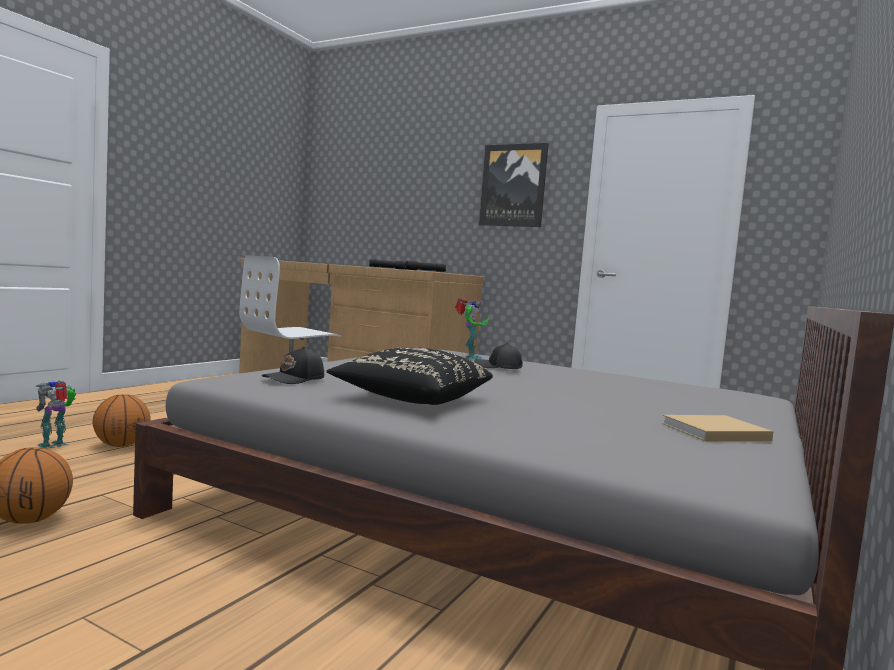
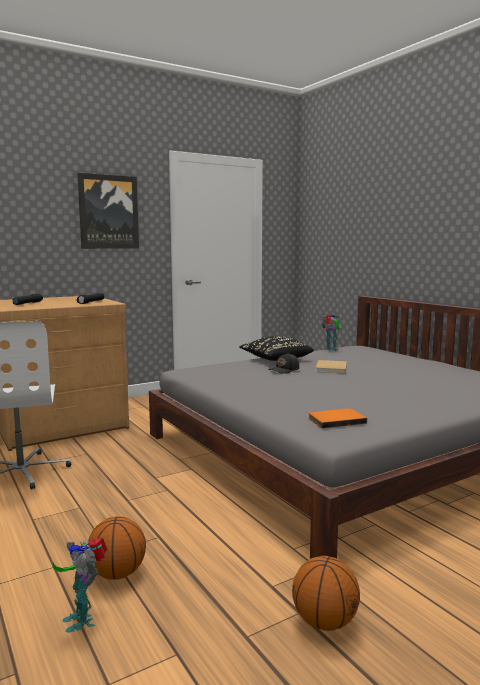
camera: 60 degrees left, 5 degrees up
(295, 379) = (335, 420): black cap -> orange book
(411, 399) = (395, 403): black pillow -> black pillow (275, 359)
(470, 358) = (244, 369): toy robot -> toy robot (331, 350)
(712, 432) = (449, 371): beige book -> beige book (331, 368)

